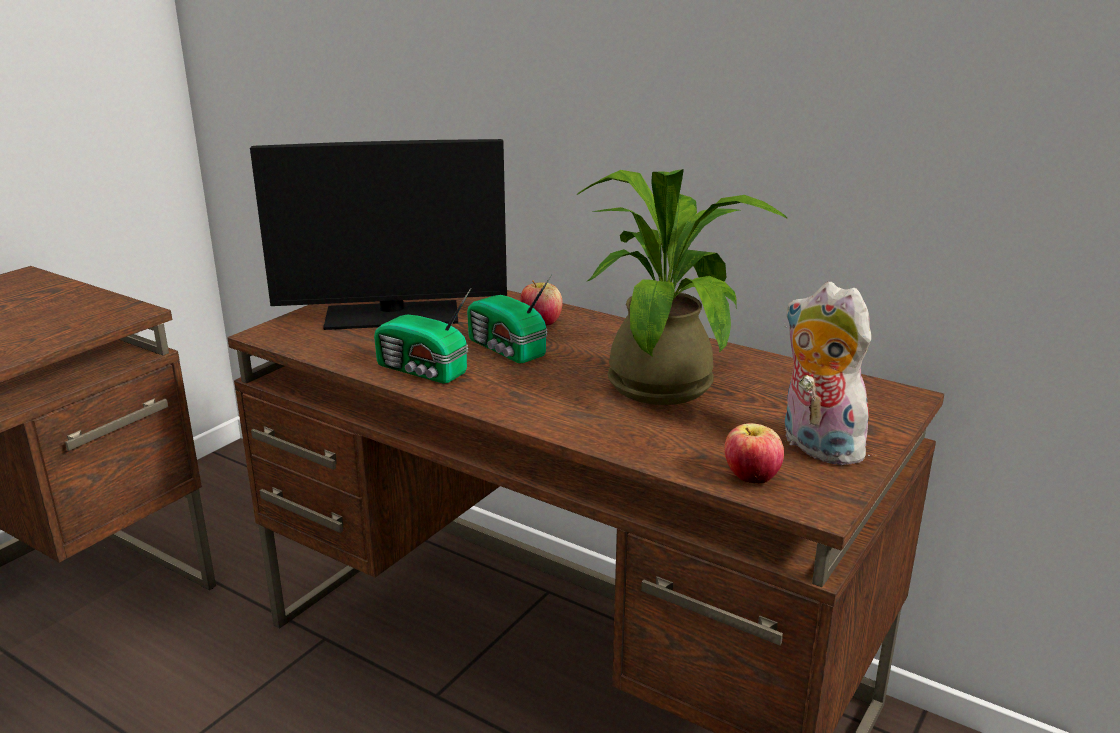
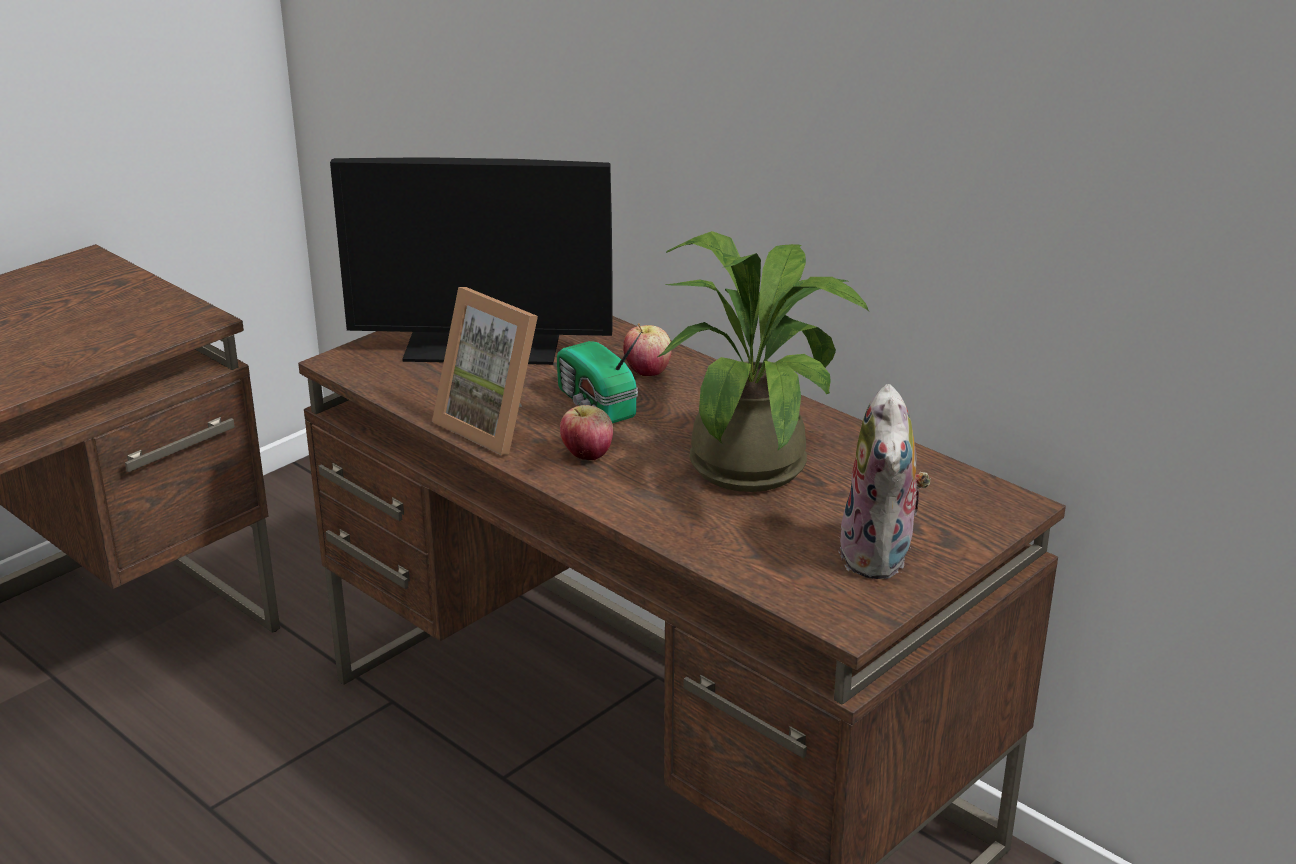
camera: 10 degrees right, 5 degrees up
(422, 371) = (496, 425): radio -> picture frame
(751, 478) = (795, 585): apple -> apple (587, 455)
(815, 447) = (881, 557): plush toy -> plush toy turned 150 degrees counterclockwise

